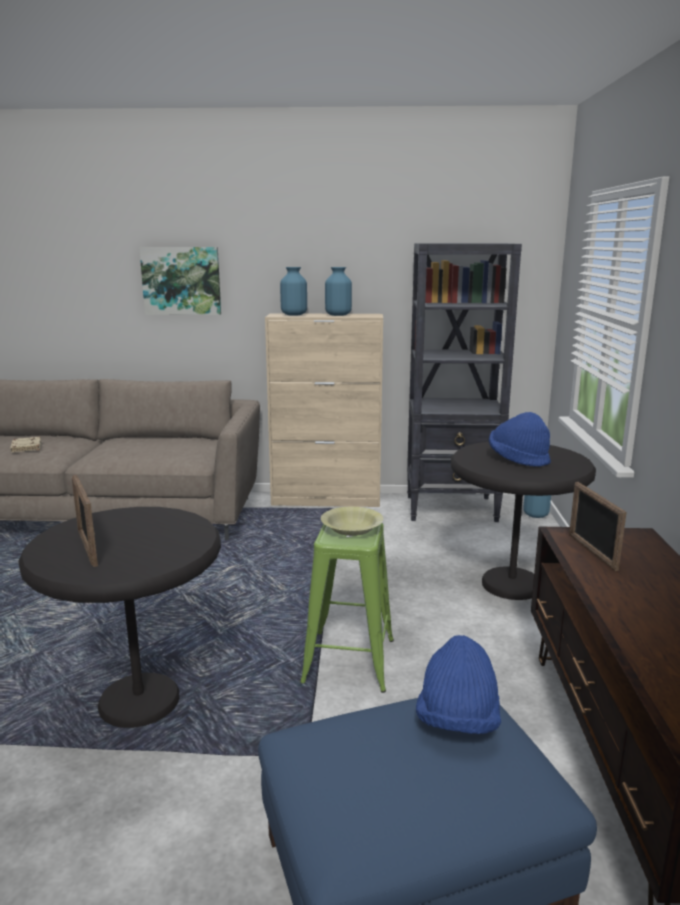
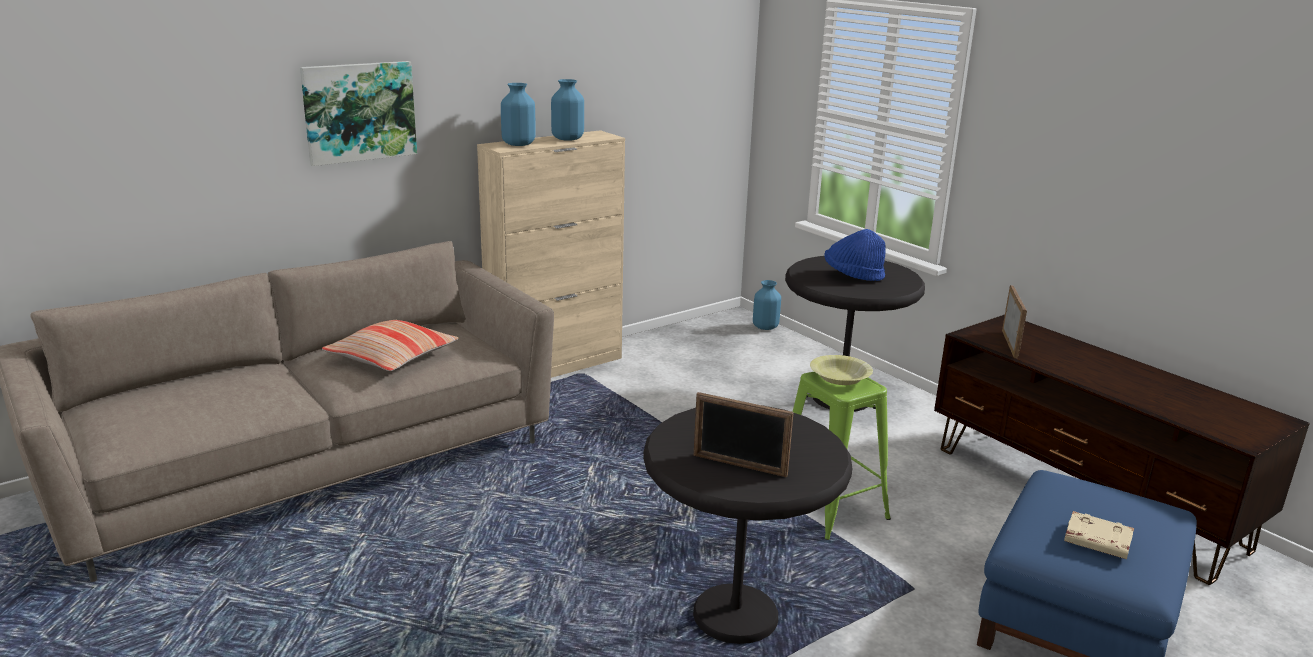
camera: 40 degrees left, 5 degrees up
(25, 447) = (219, 398): beige book -> beige book (1096, 540)
(142, 449) = (392, 357): none -> pillow
(452, 509) = (689, 341): black bookcase -> none
(457, 721) = (1079, 493): blue hat -> none
(592, 552) = (1009, 344): picture frame -> picture frame turned 120 degrees counterclockwise

